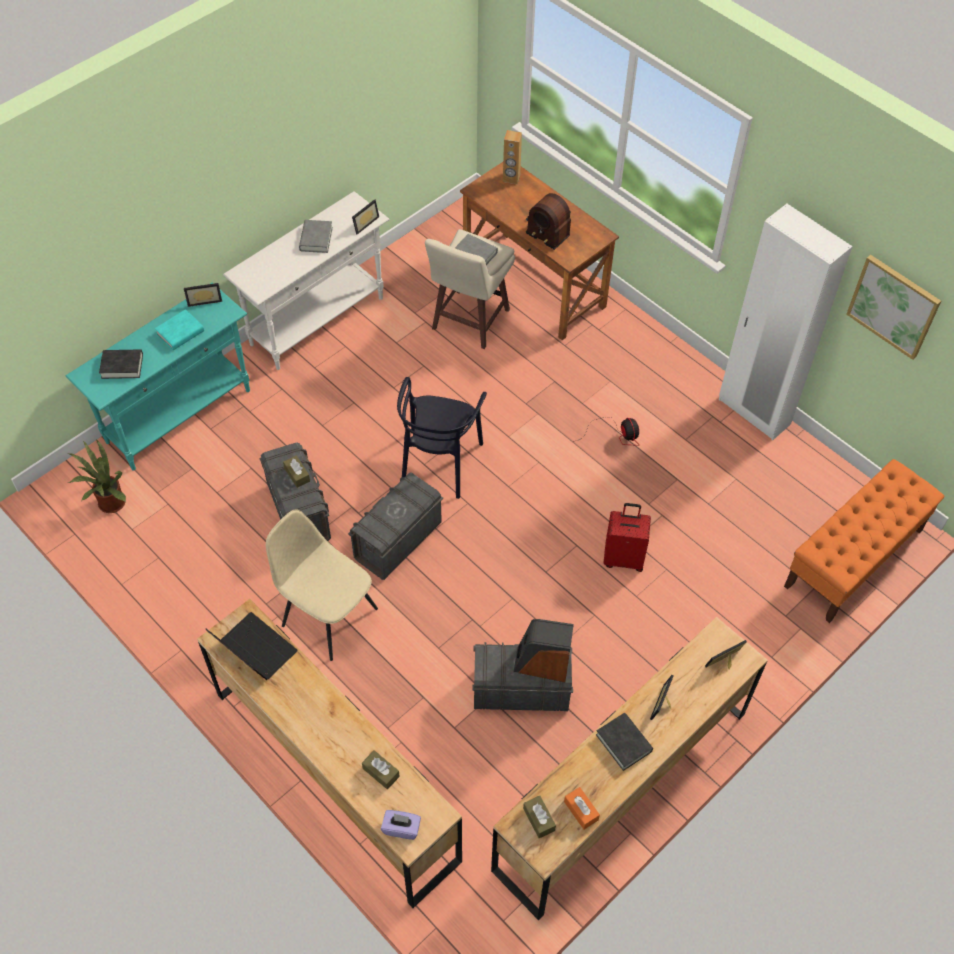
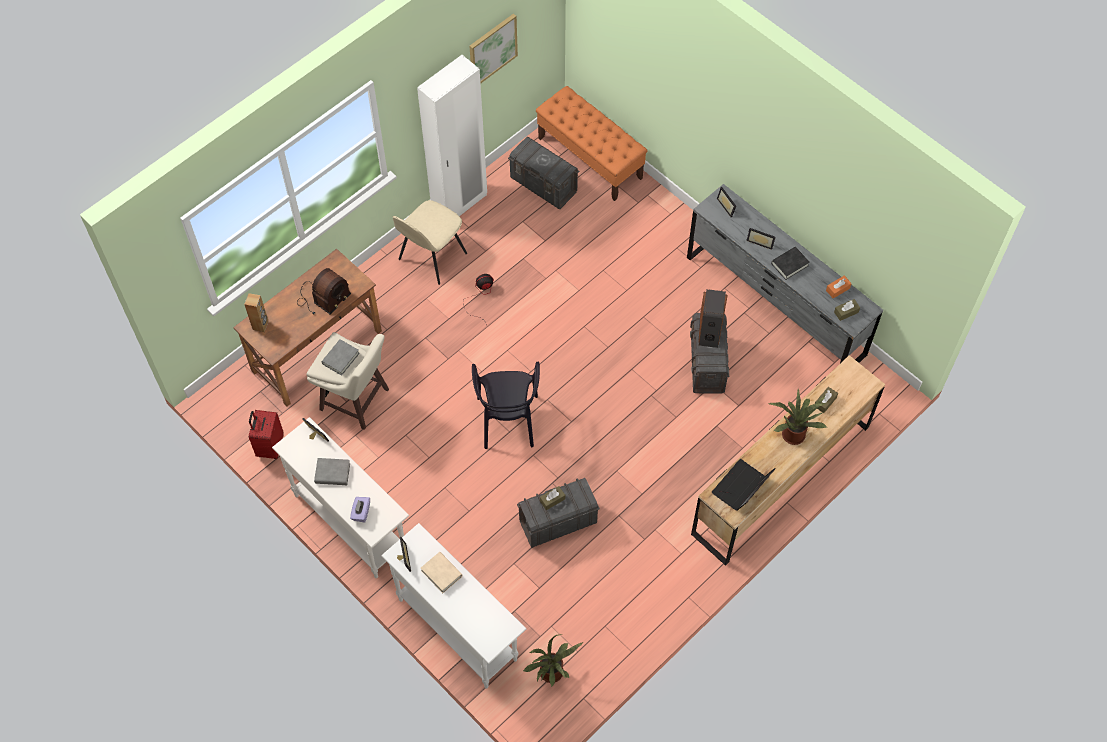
camera: 90 degrees left, 5 degrees up
(122, 366) = (479, 616): black book -> none
(179, 416) = (457, 628): turquoise console table -> white console table
(180, 333) = (441, 573): turquoise book -> beige book
(328, 615) = (653, 493): beige chair -> beige chair (431, 257)
(333, 724) = (793, 433): none -> potted plant
(397, 541) = (584, 448): grey storage box -> grey storage box (543, 185)
(401, 828) = (861, 388): purple tissue box -> purple tissue box (361, 512)
(439, 462) = (508, 420): black chair -> black chair turned 75 degrees clockwise
(621, 790) = (775, 306): brown dresser -> grey dresser
(624, 558) = (594, 296): red suitcase -> red suitcase (270, 446)

